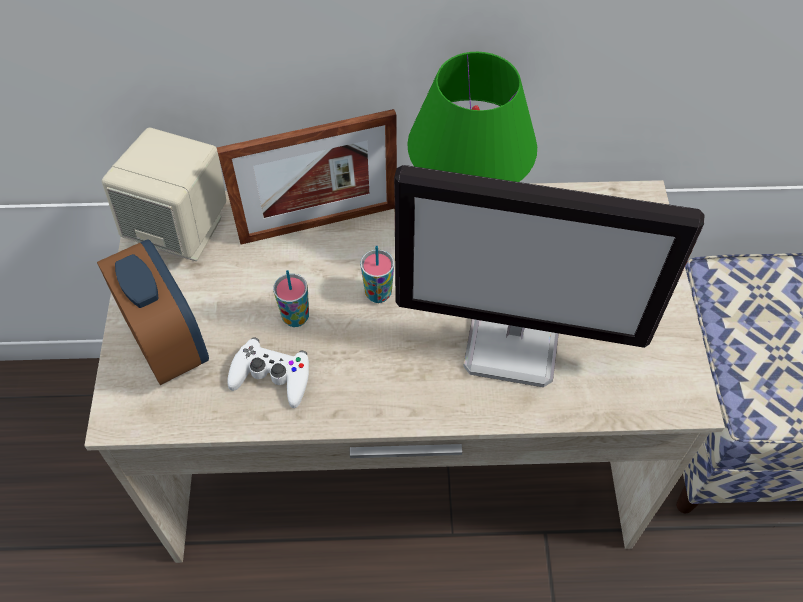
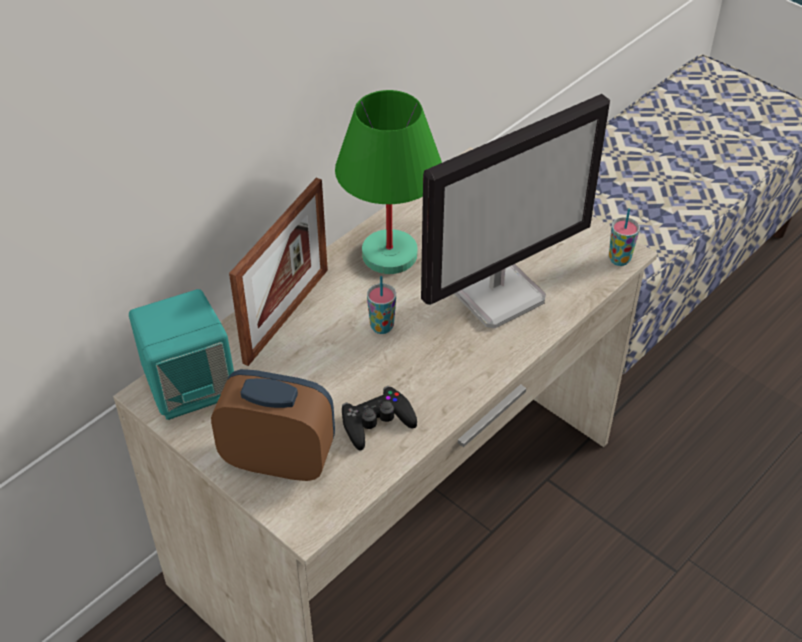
camera: 45 degrees left, 10 degrees down
(181, 229) = (190, 388): beige speaker -> turquoise speaker
(272, 376) = (377, 422): white game controller -> black game controller
(295, 317) = (346, 379): cup -> cup (619, 259)

